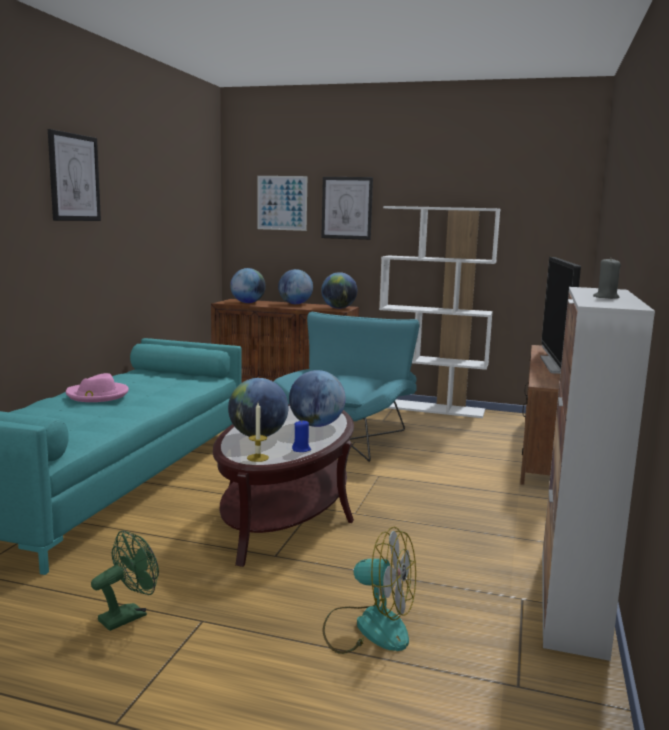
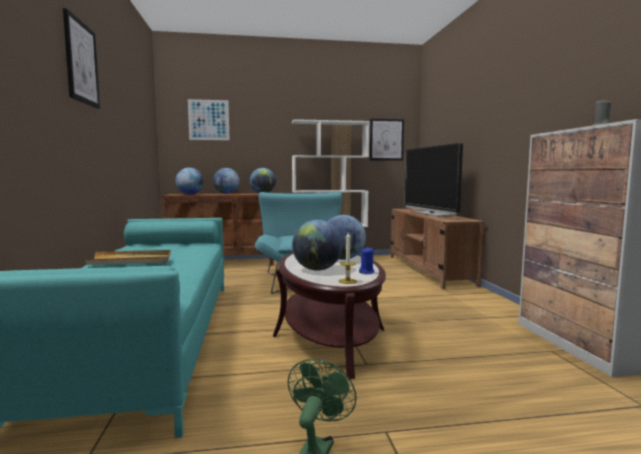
camera: 25 degrees left, 5 degrees down
(97, 395) = (131, 260): pink hat -> beige tray
(347, 208) = (259, 123): picture -> picture (386, 139)
(369, 627) = (504, 396): fan -> none

